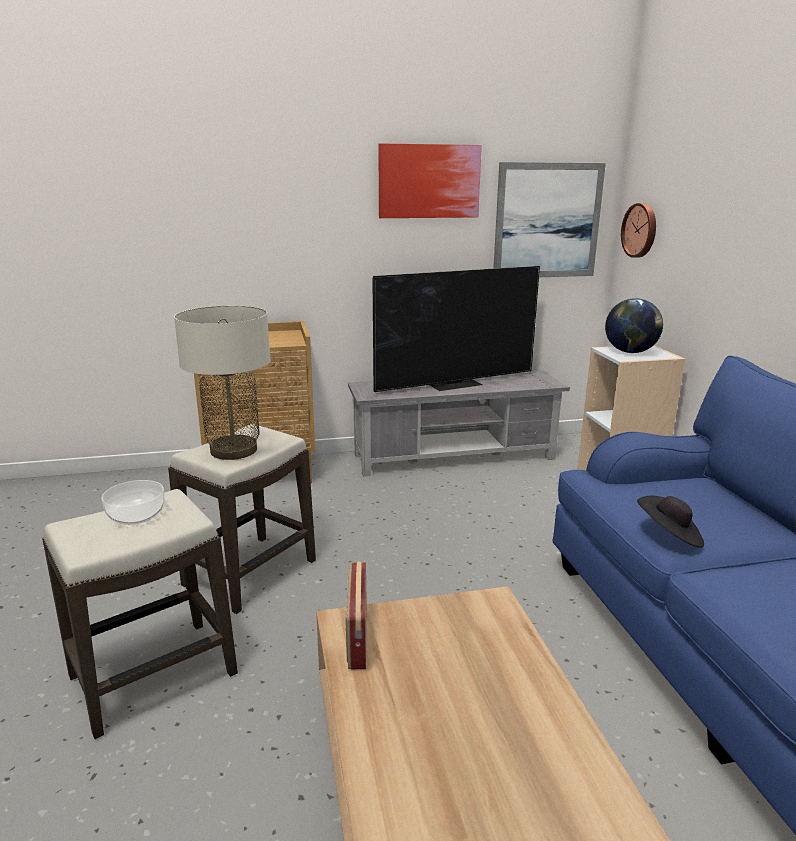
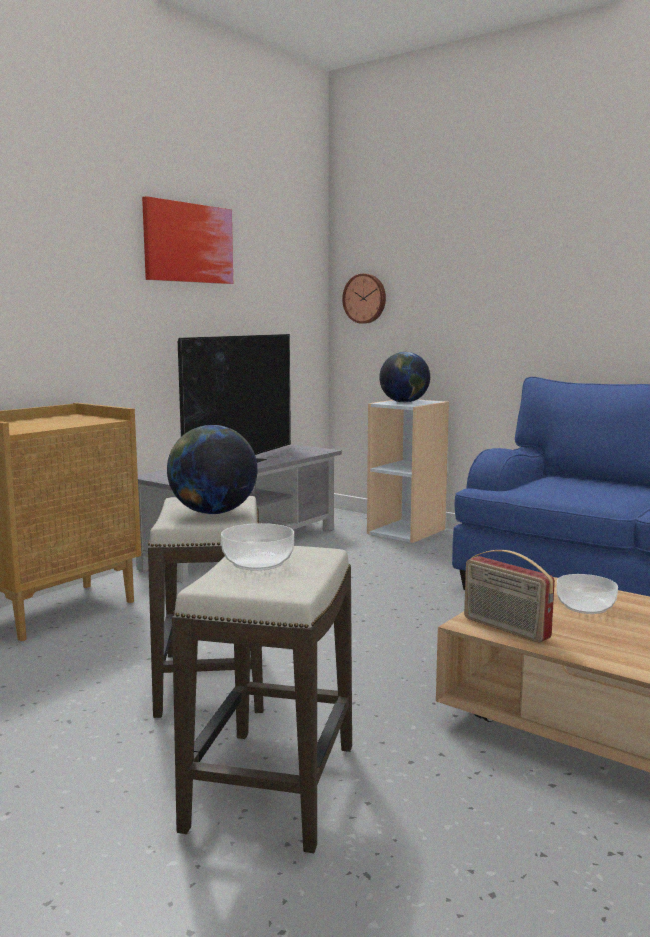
camera: 40 degrees left, 10 degrees down
(233, 450) = (213, 512): table lamp -> globe
(471, 651) = (585, 606): none -> bowl
(547, 221) = (282, 291): picture -> none
(669, 536) = (602, 500): black hat -> none

